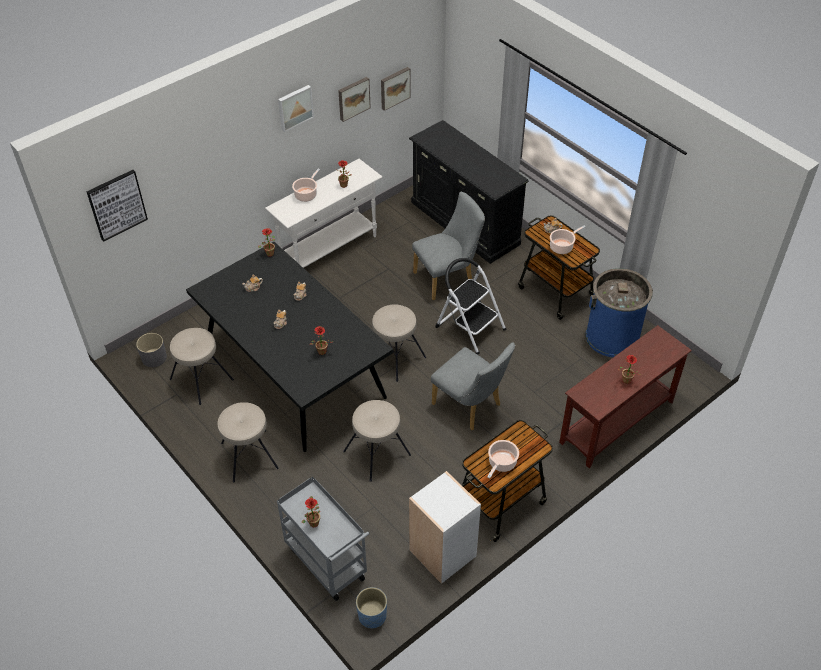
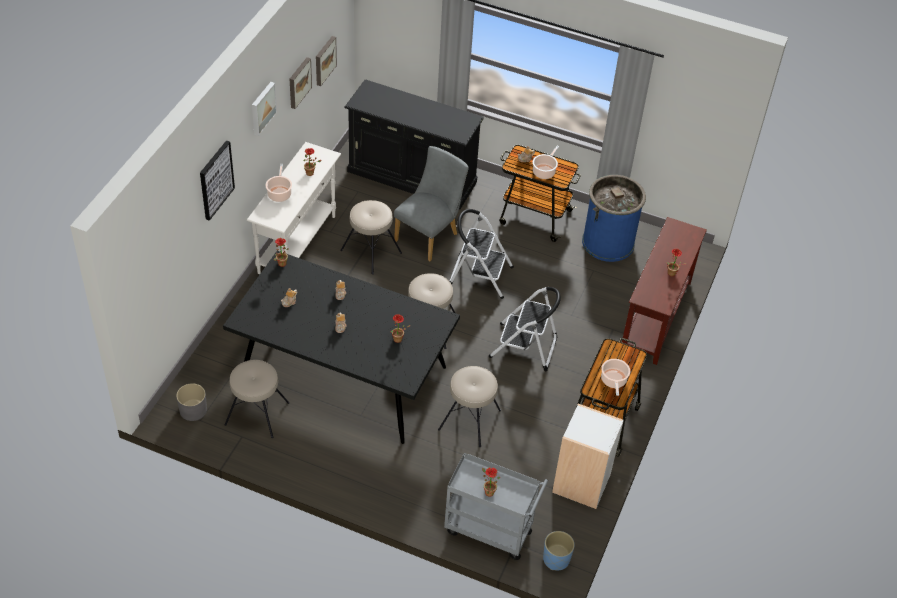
camera: 30 degrees left, 0 degrees up
(117, 204) = (149, 259): picture -> picture (215, 180)
(249, 456) = (353, 467): beige stool -> beige stool (370, 252)
(470, 407) = (525, 348): grey chair -> step ladder

